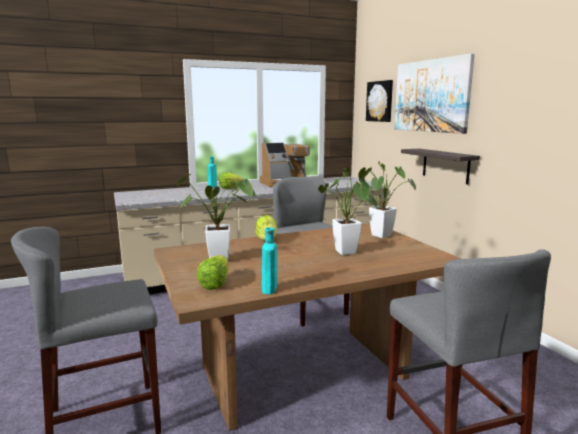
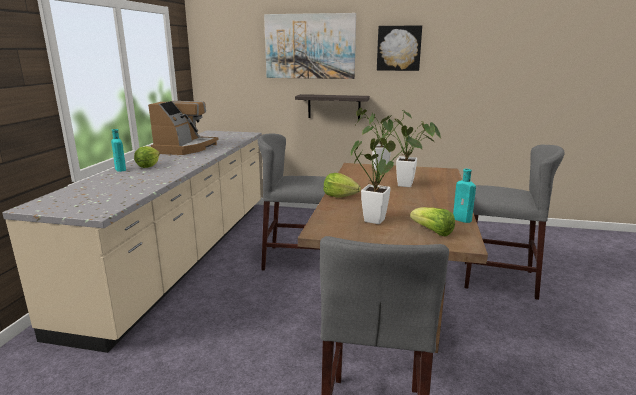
camera: 55 degrees left, 5 degrees up
(380, 101) = (237, 50): picture -> picture (399, 48)

